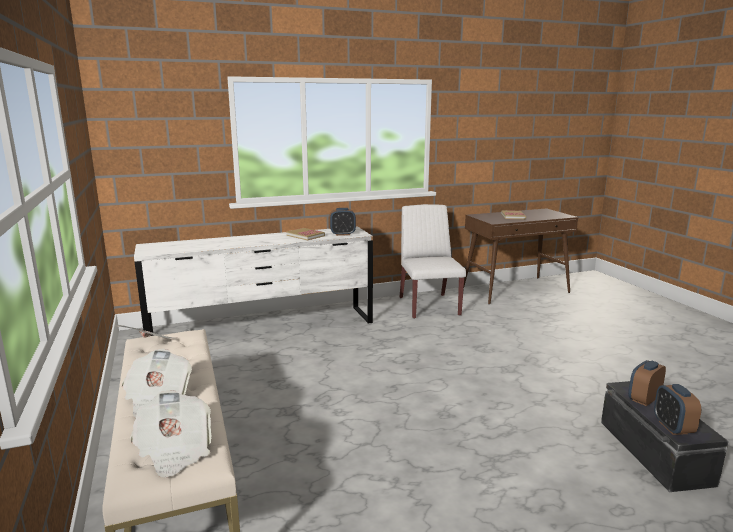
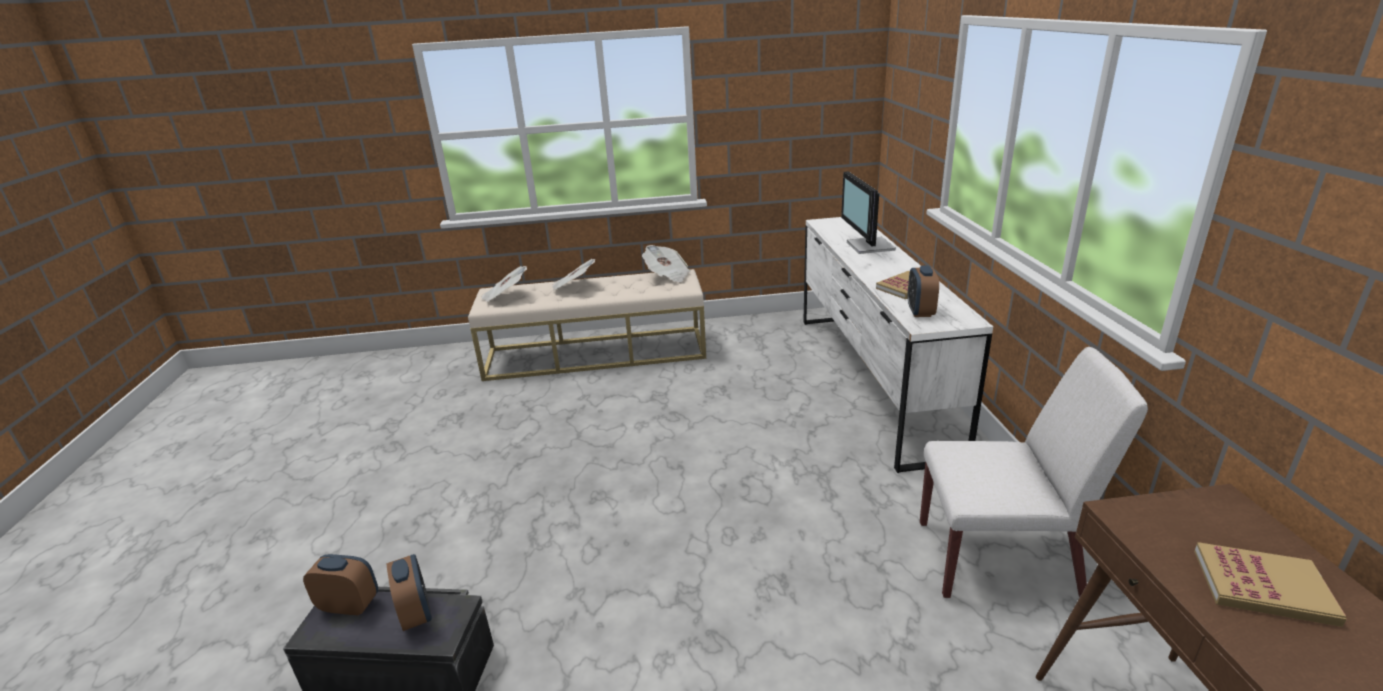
camera: 105 degrees right, 10 degrees up
(223, 241) = (868, 246): none -> monitor

